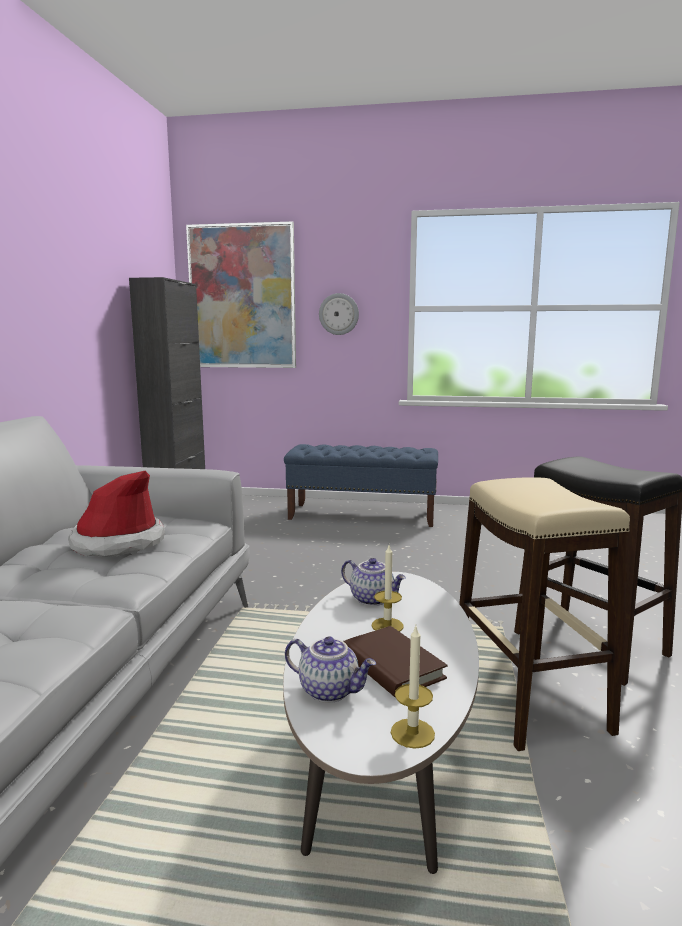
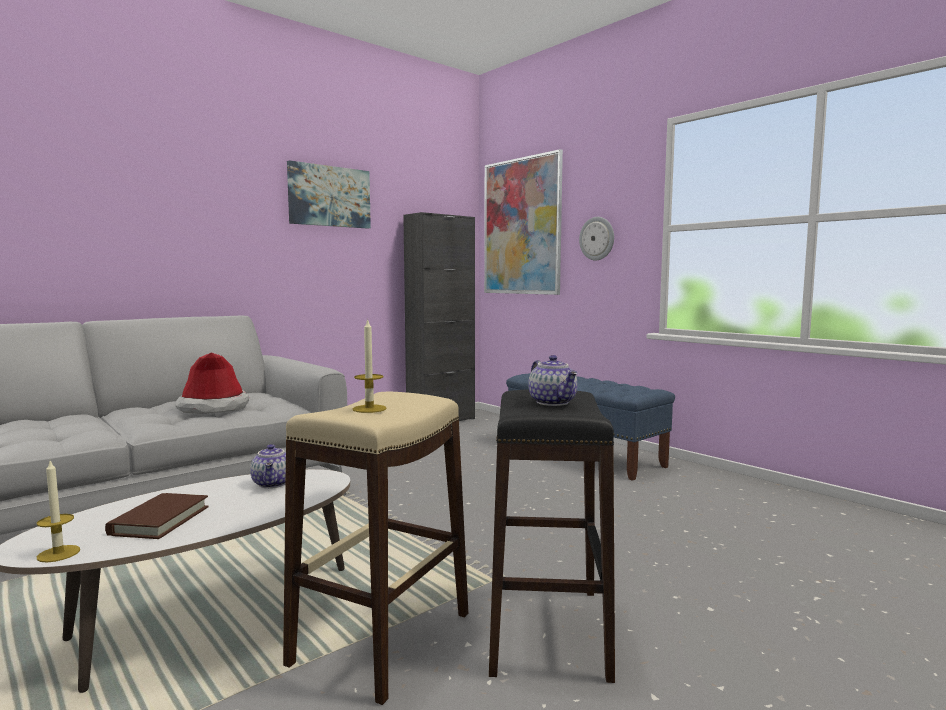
camera: 40 degrees right, 5 degrees down
(66, 250) = (329, 196): none -> picture
(330, 690) = (100, 518): teapot -> teapot (553, 402)
(387, 625) = (230, 500): candle -> candle (369, 409)

